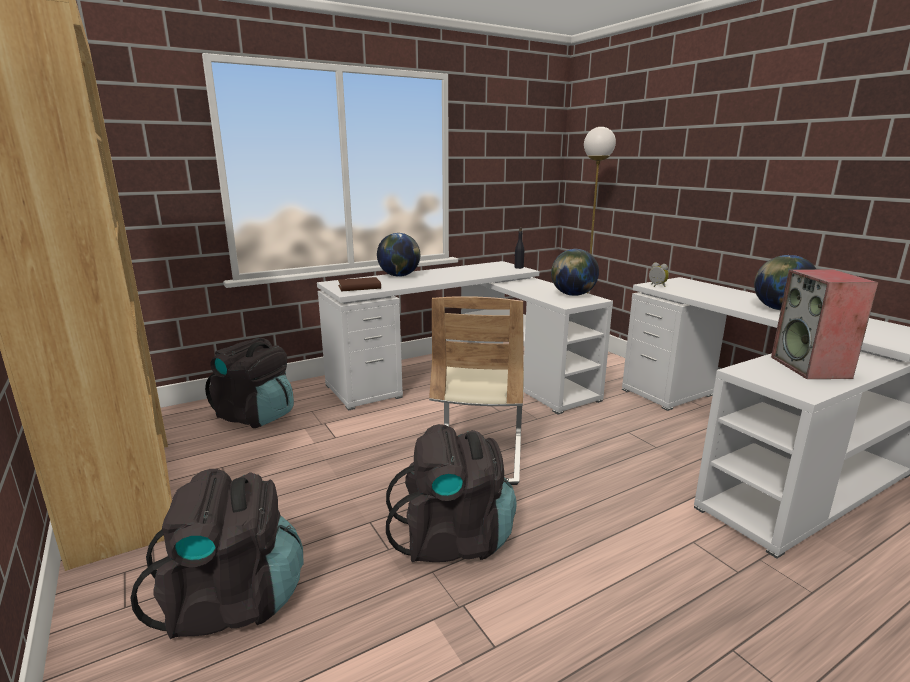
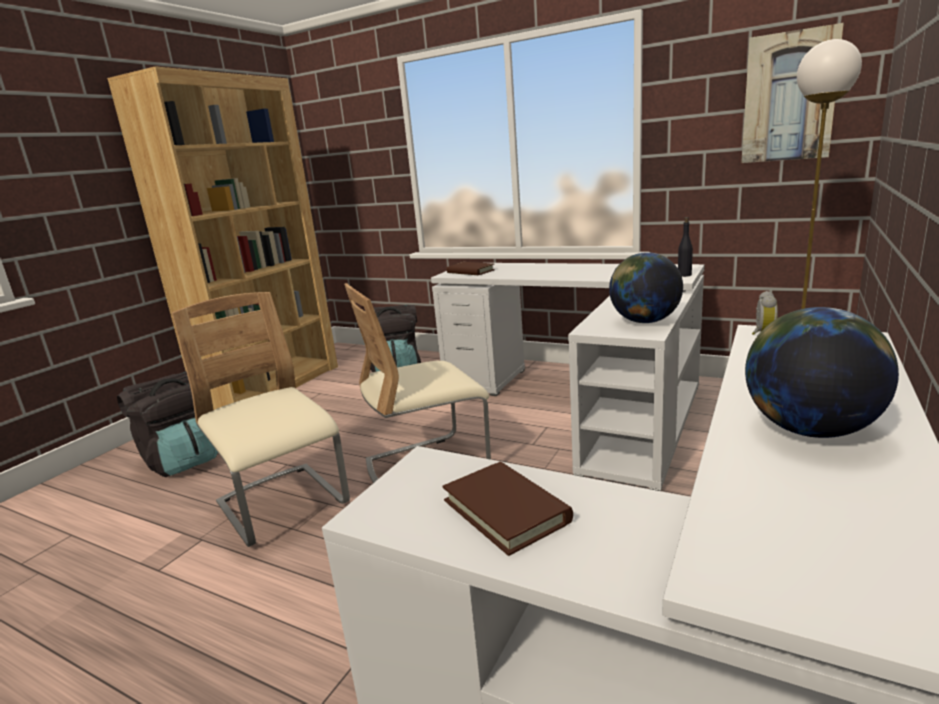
camera: 60 degrees right, 0 degrees up
(399, 276) = (536, 266): globe -> none
(454, 539) = (283, 505): black backpack -> beige chair
(527, 152) = (789, 97): none -> picture
(811, 368) = (506, 511): speaker -> brown book

